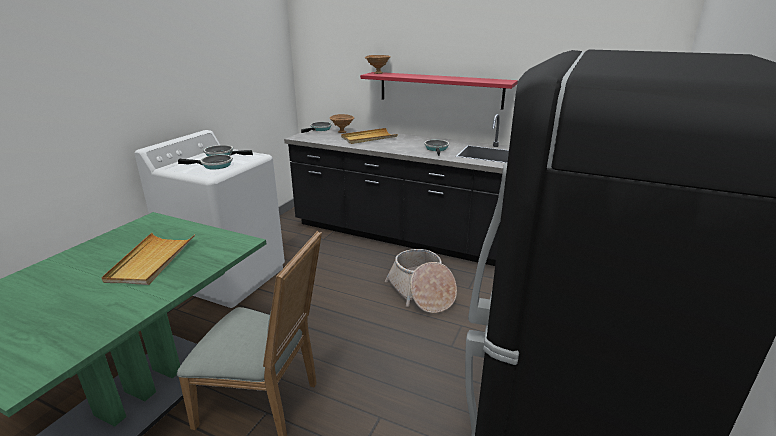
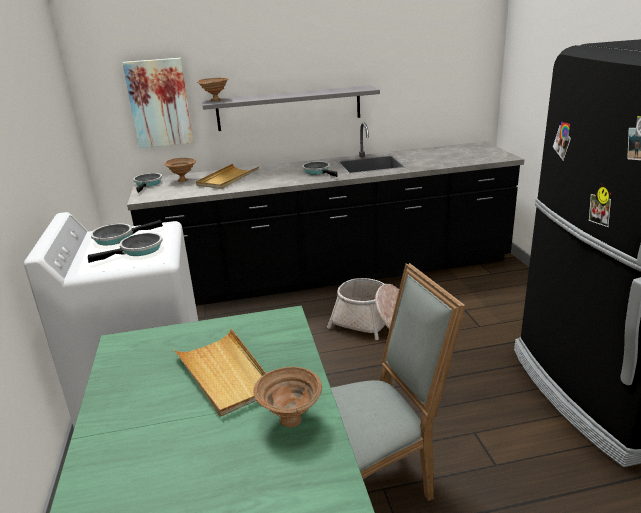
camera: 35 degrees left, 0 degrees up
(122, 305) = (292, 421): none -> brown bowl
(343, 70) = (159, 103): none -> picture
(440, 90) = (289, 108): red shelf -> grey shelf

